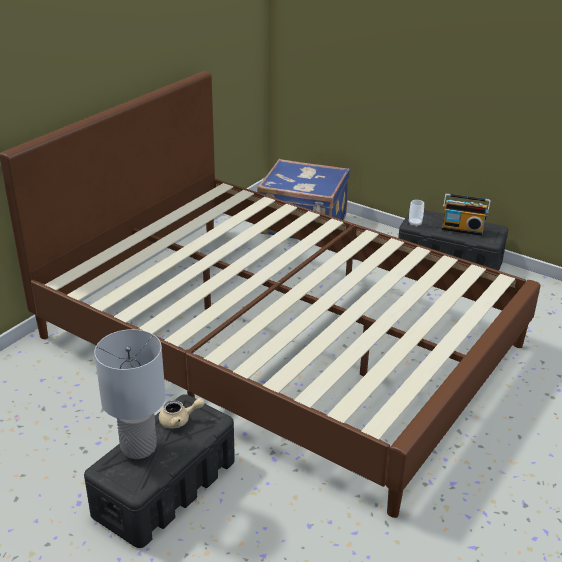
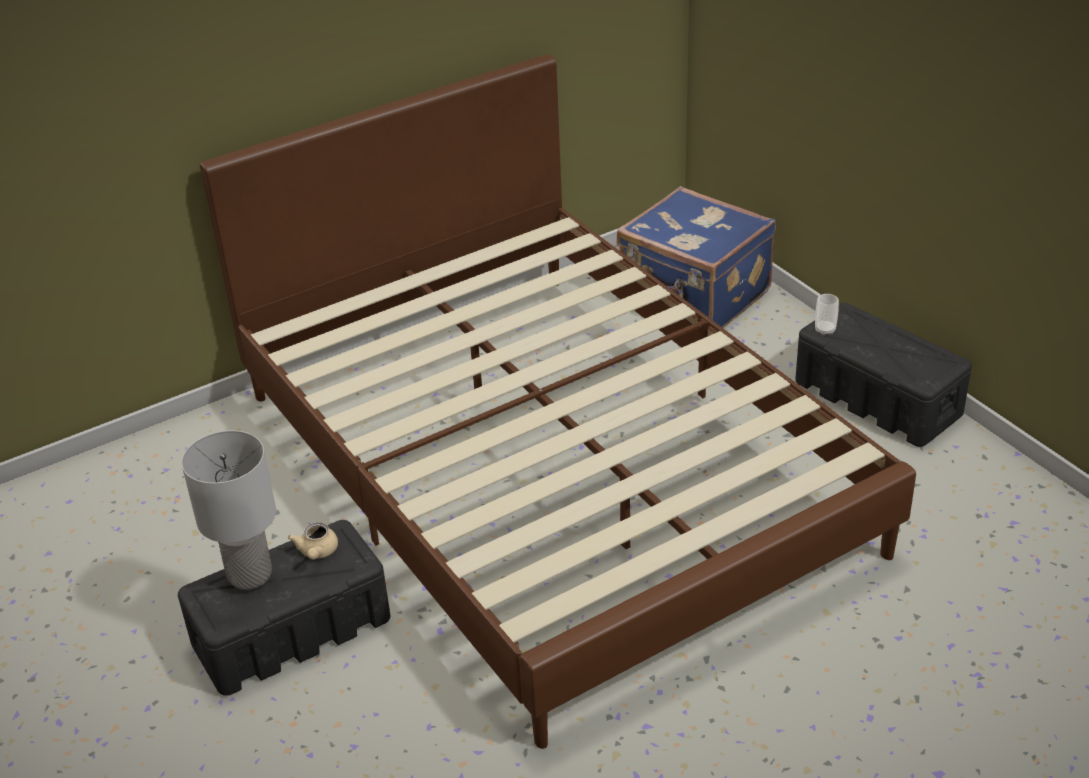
camera: 25 degrees right, 5 degrees up
(179, 420) = (317, 552): beige teapot -> beige teapot turned 75 degrees clockwise
(462, 229) = (893, 353): radio -> none

